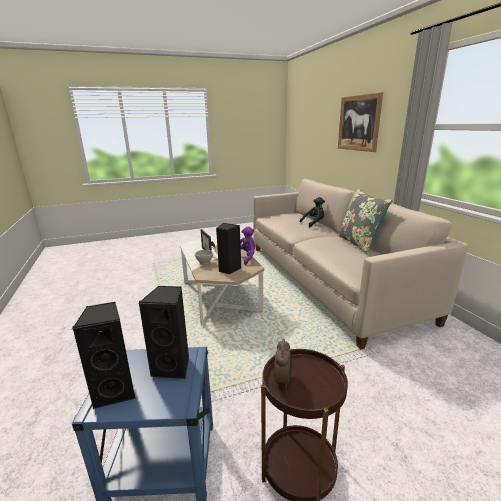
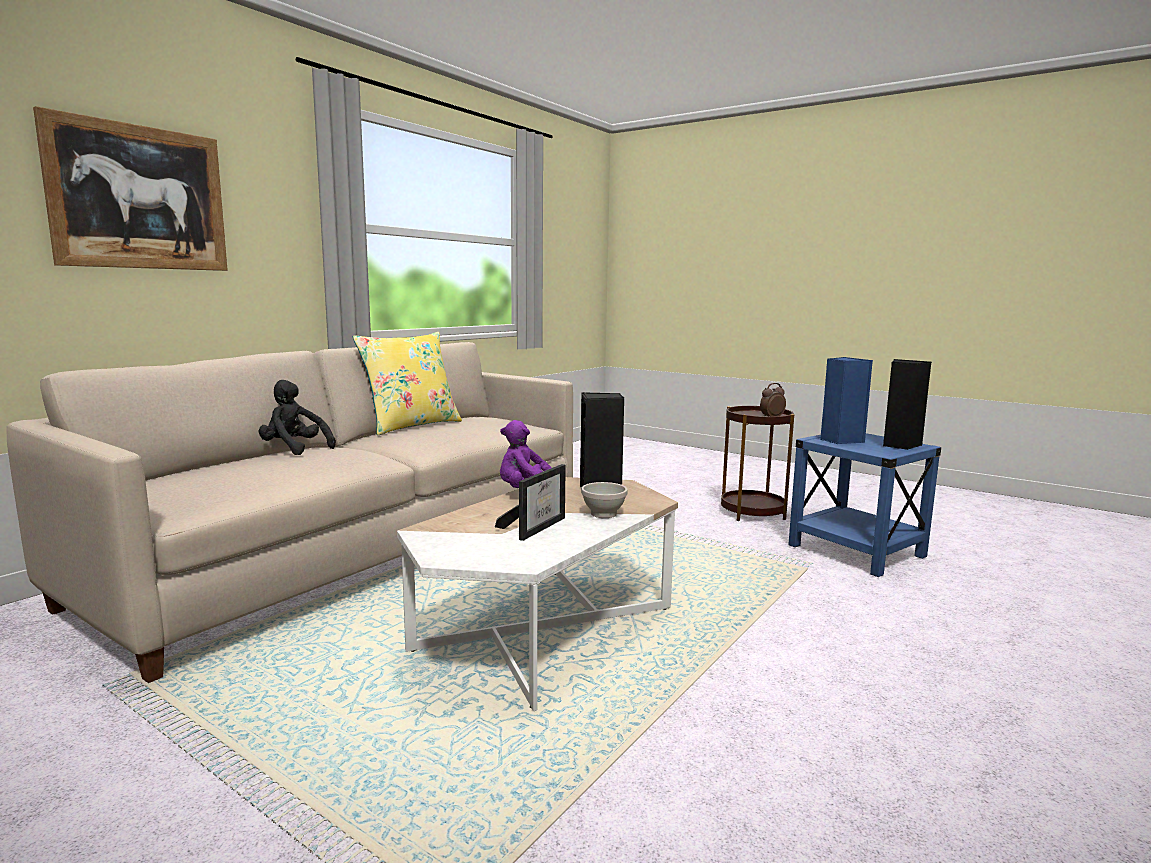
camera: 125 degrees left, 10 degrees down
(173, 367) = (840, 440): black speaker -> blue speaker
(359, 244) = (411, 425): grey pillow -> yellow pillow

